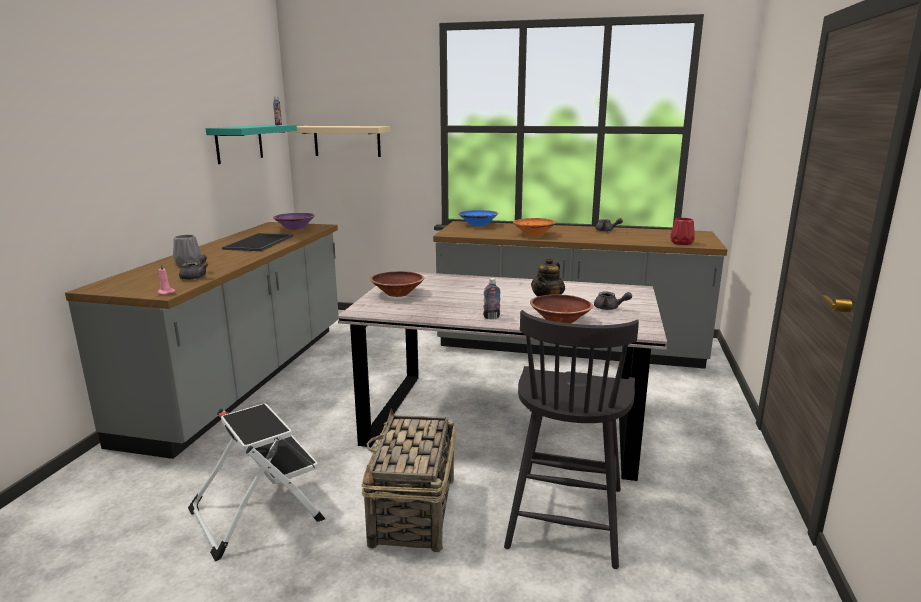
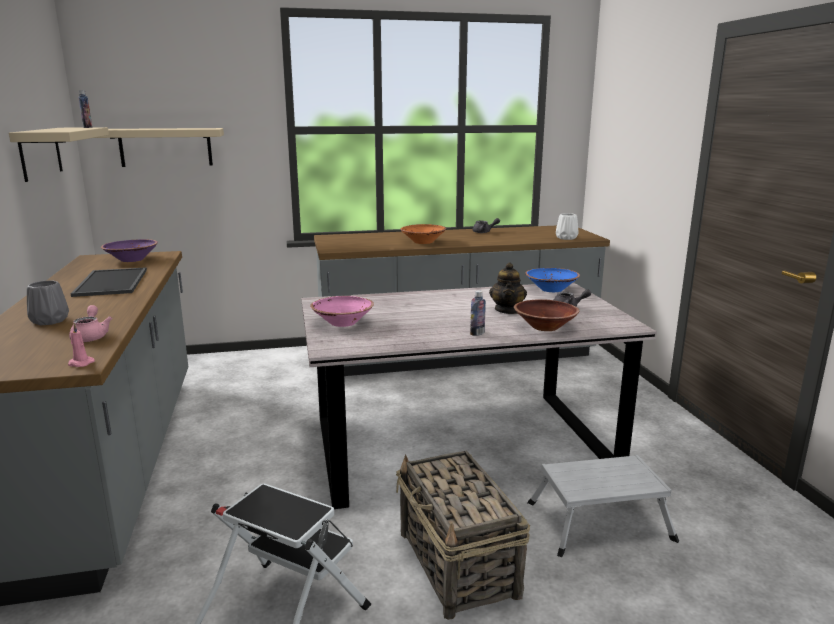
camera: 25 degrees left, 0 degrees up
(195, 276) = (91, 336): grey teapot -> pink teapot
(239, 143) = (40, 153): turquoise shelf -> beige shelf
(397, 293) = (342, 323): brown bowl -> pink bowl
(478, 225) = (349, 237): blue bowl -> blue bowl (551, 289)
(566, 513) = (598, 521): black chair -> white step ladder
(681, 243) = (566, 238): red vase -> white vase

